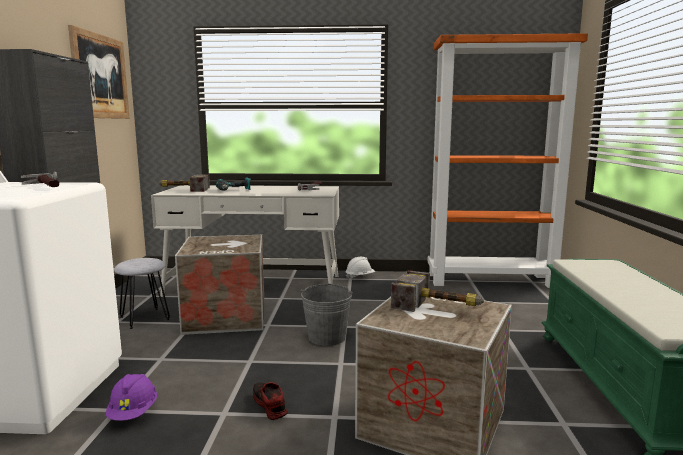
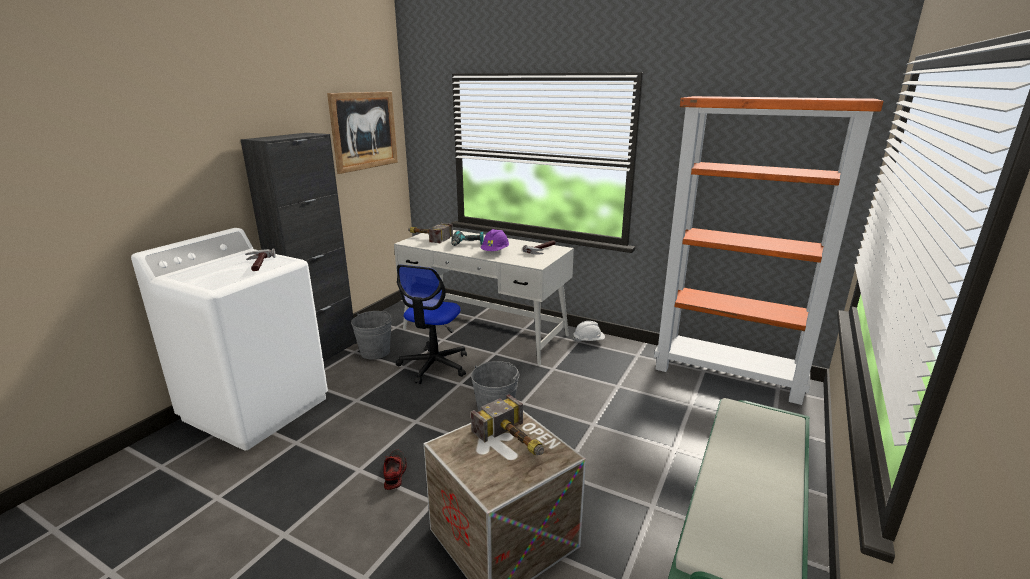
camera: 25 degrees right, 10 degrees up
(133, 413) = (304, 449): purple hard hat -> purple hard hat (495, 252)
(145, 318) = (375, 352): grey stool -> grey bucket
(226, 317) = (434, 365): crate -> office chair

